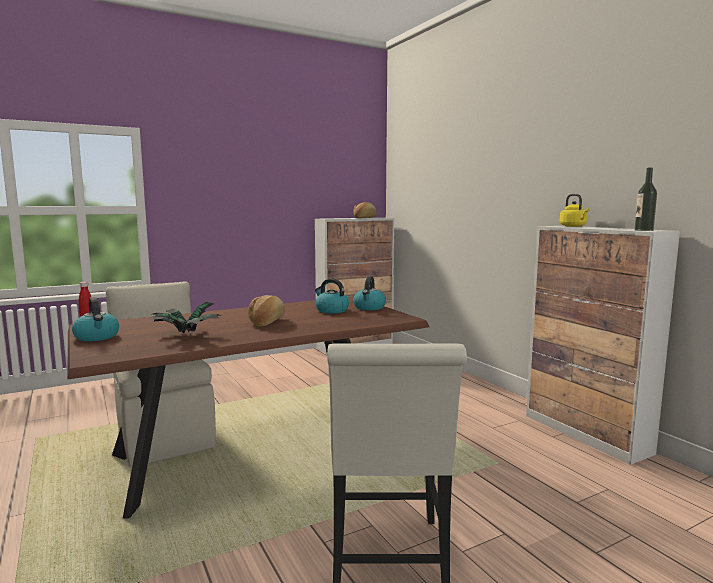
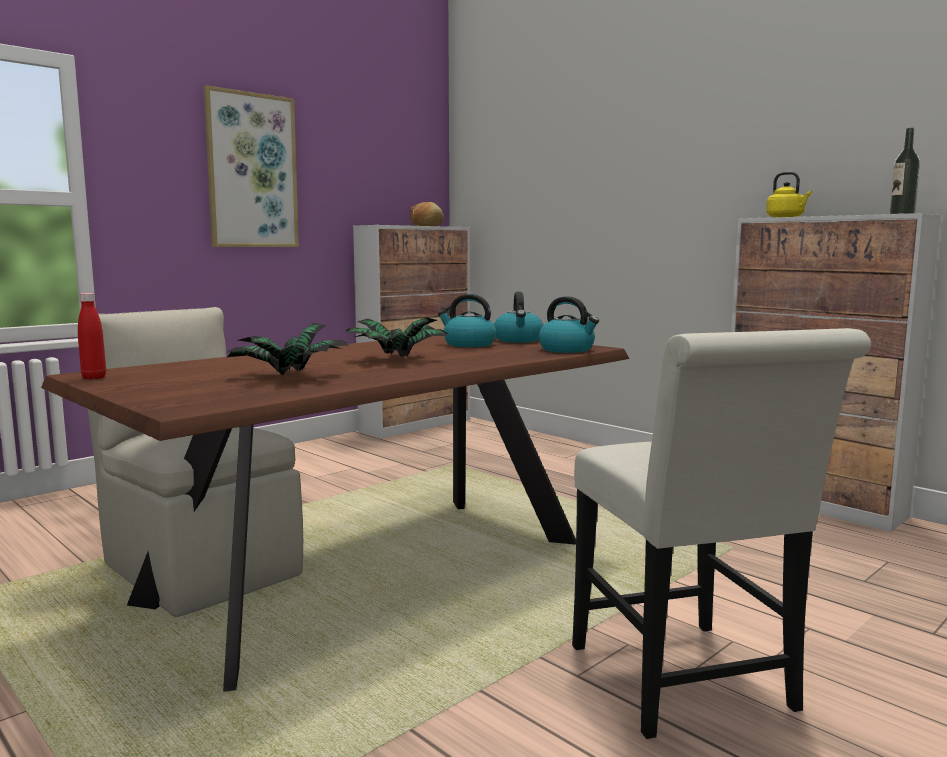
camera: 15 degrees left, 0 degrees up
(97, 337) = (134, 386): kettle -> kettle (567, 350)
(247, 188) = (252, 171): none -> picture
(267, 322) = (395, 359): bread -> potted plant

